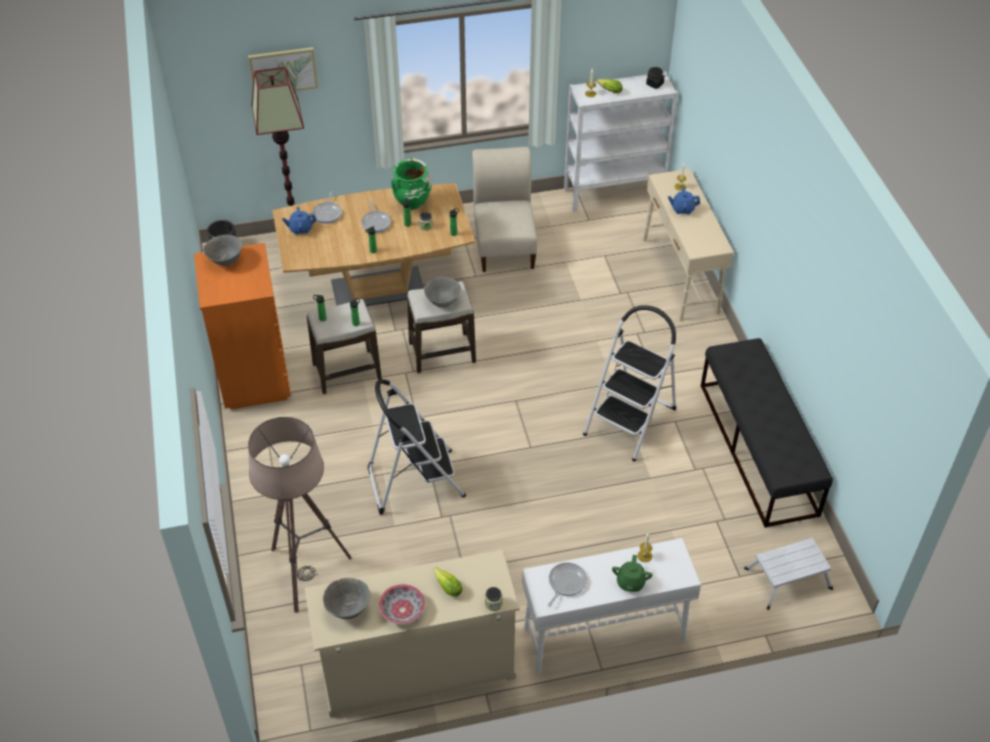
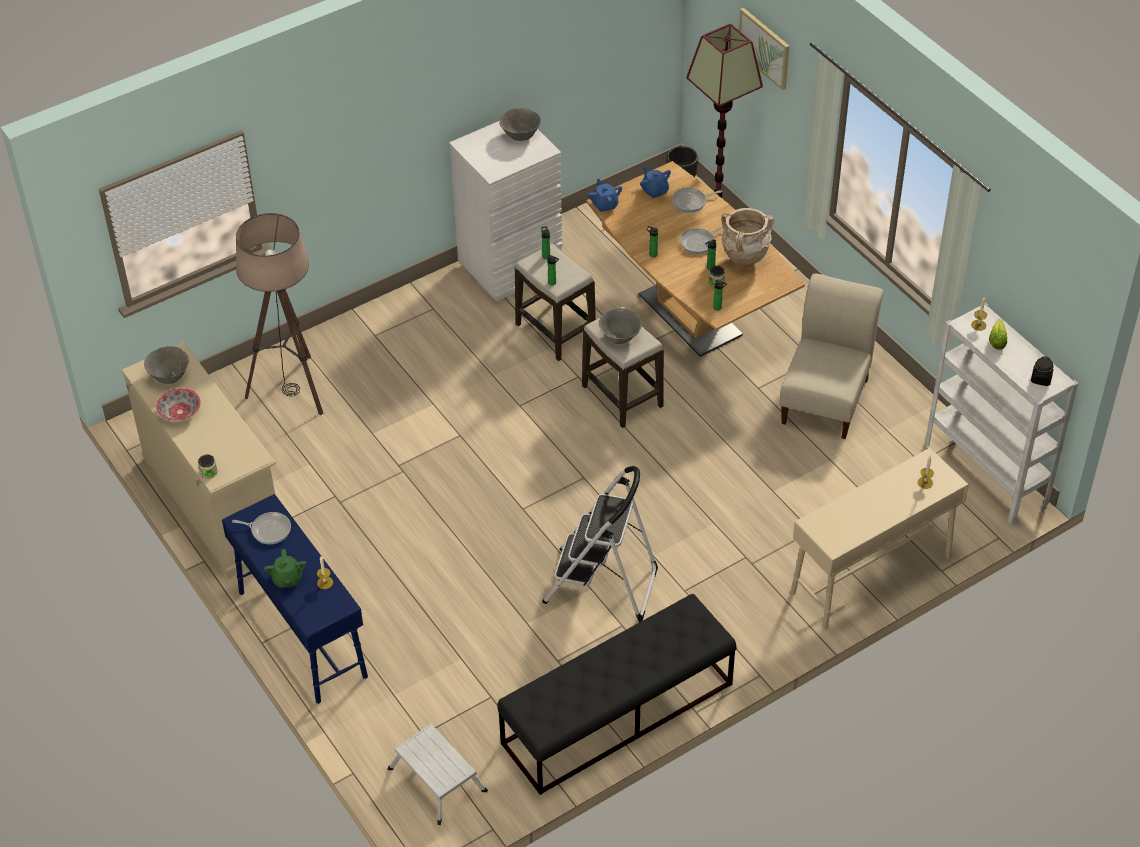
camera: 70 degrees right, 0 degrees up
(254, 379) = (510, 268): orange dresser -> white dresser
(413, 205) = (744, 262): green vase -> beige vase
(413, 482) = (433, 429): step ladder -> none
(447, 586) = (217, 434): lettuce -> none
(505, 244) = (826, 397): beige chair -> beige chair turned 45 degrees counterclockwise
(603, 634) = (303, 634): white console table -> blue console table
(630, 583) = (287, 579): green teapot -> green teapot turned 90 degrees counterclockwise
(682, 209) = (882, 494): blue teapot -> blue teapot (605, 205)

